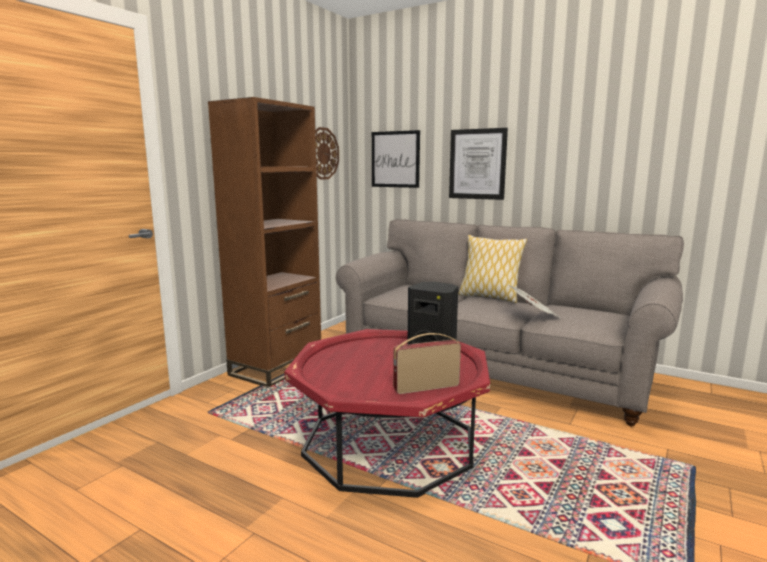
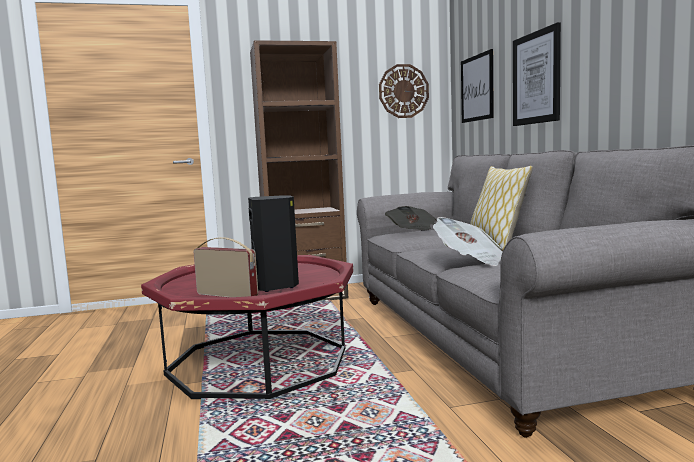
camera: 45 degrees right, 5 degrees down
(406, 293) = (412, 233): none -> newspaper

